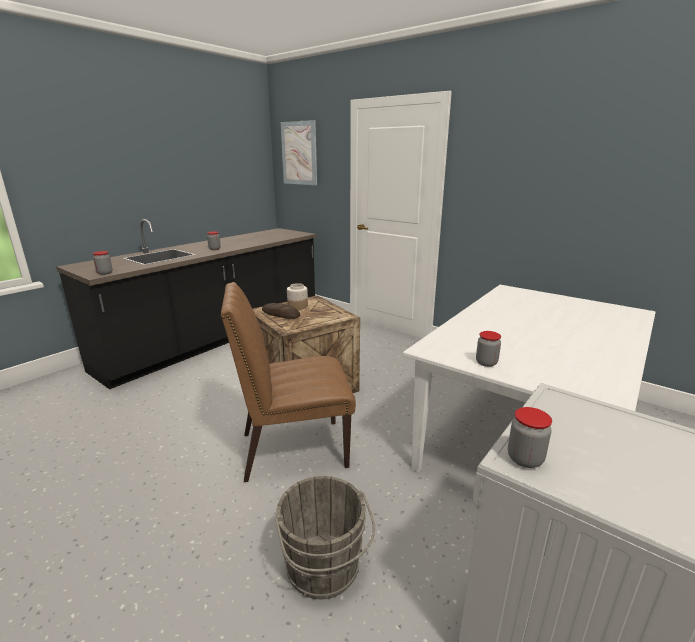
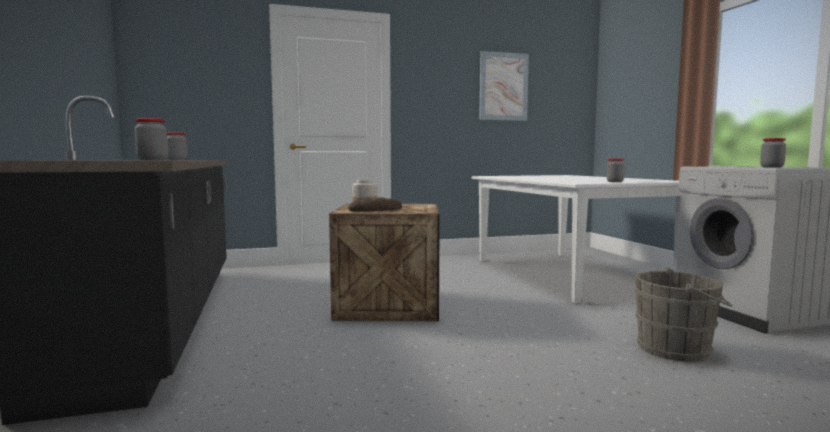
camera: 55 degrees left, 15 degrees down
(294, 449) = (502, 329): brown chair -> none
(299, 153) = (178, 57): picture -> picture (503, 86)

